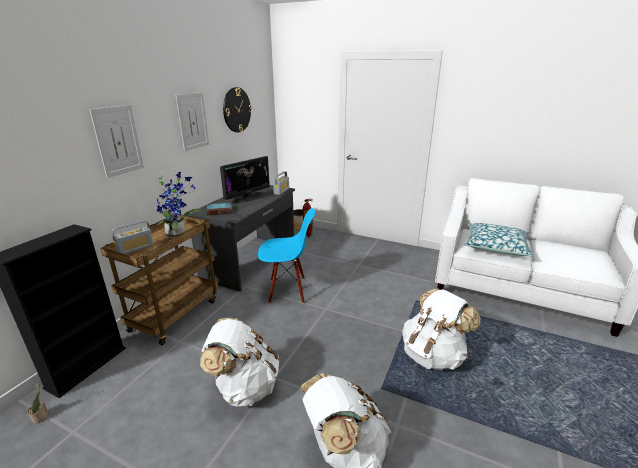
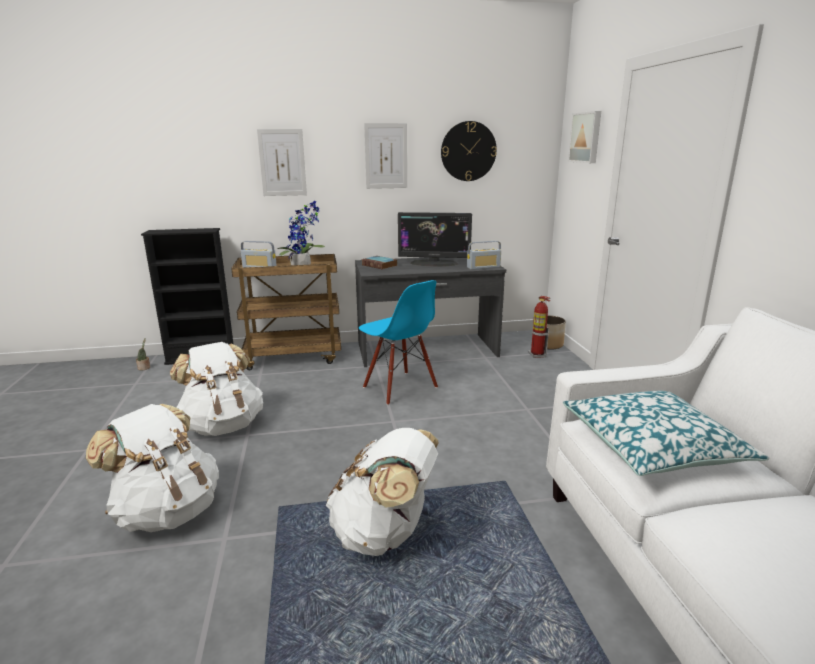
camera: 55 degrees right, 5 degrees down
(306, 96) = (586, 137): none -> picture

